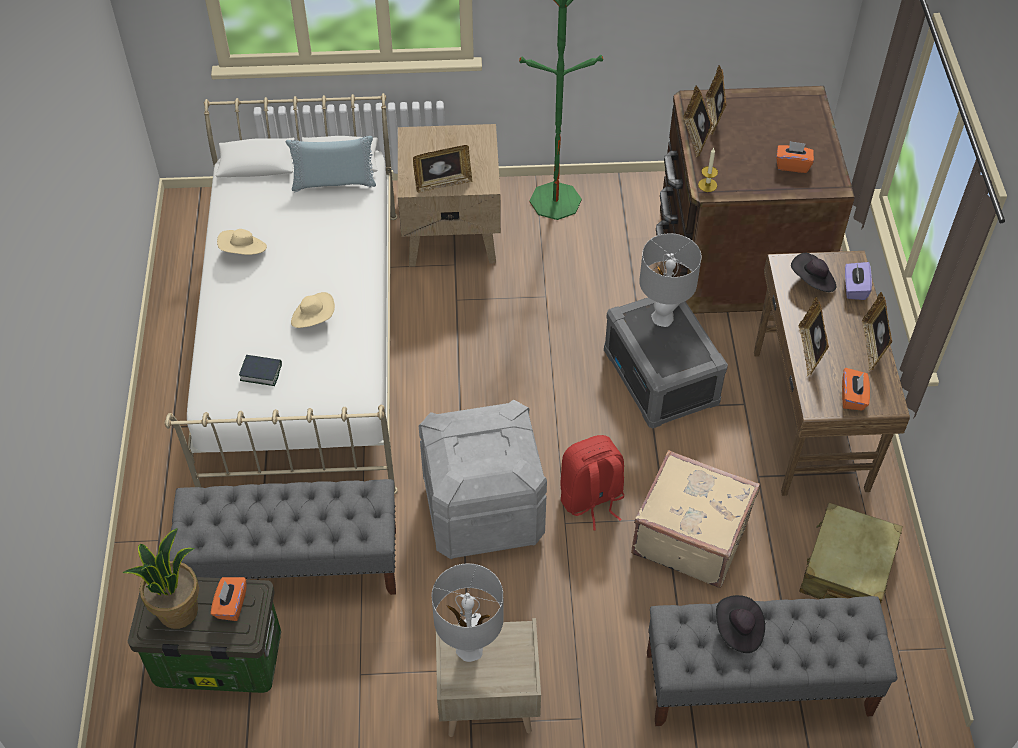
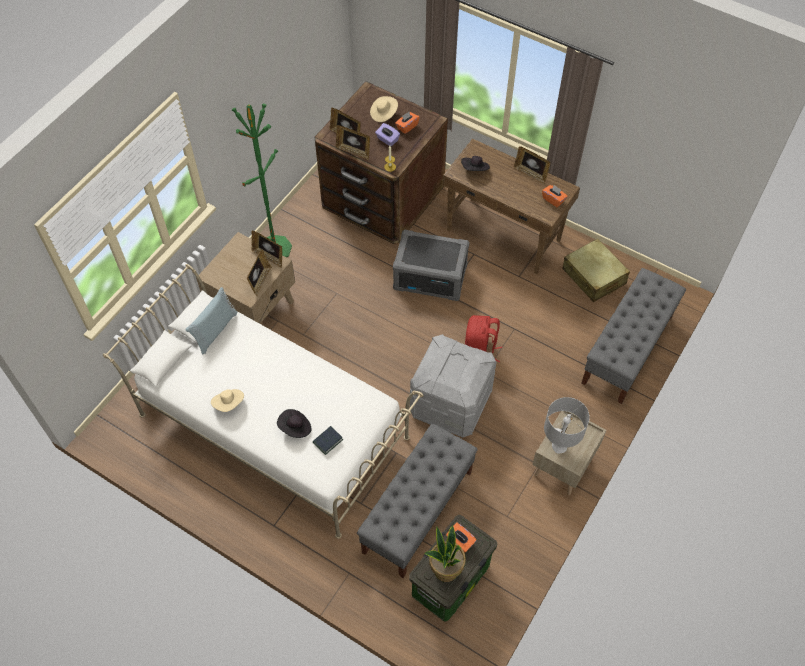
camera: 55 degrees left, 5 degrees up
(314, 318) = (310, 395): beige hat -> beige hat (383, 114)
(663, 317) = (418, 247): grey table lamp -> none
(690, 535) = (531, 324): beige suitcase -> none
(738, 630) = (626, 330): black hat -> black hat (295, 428)
(809, 351) = (515, 198): picture frame -> picture frame (269, 257)
(854, 288) = (492, 157): purple tissue box -> purple tissue box (387, 140)

